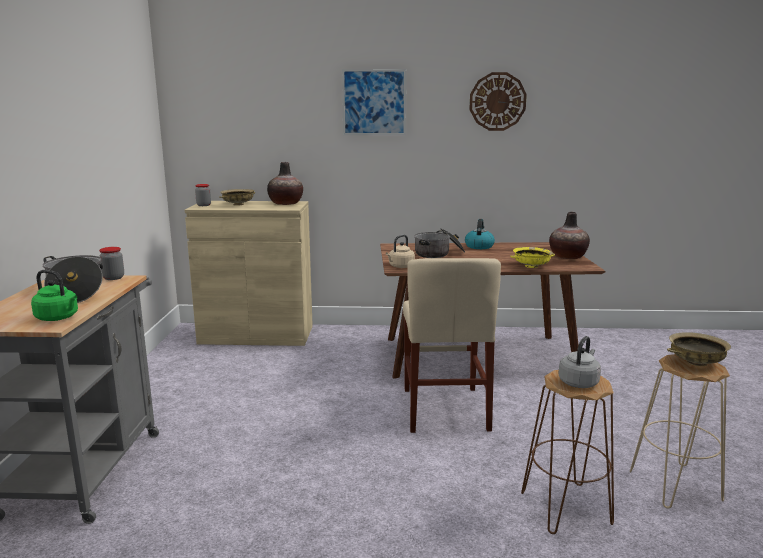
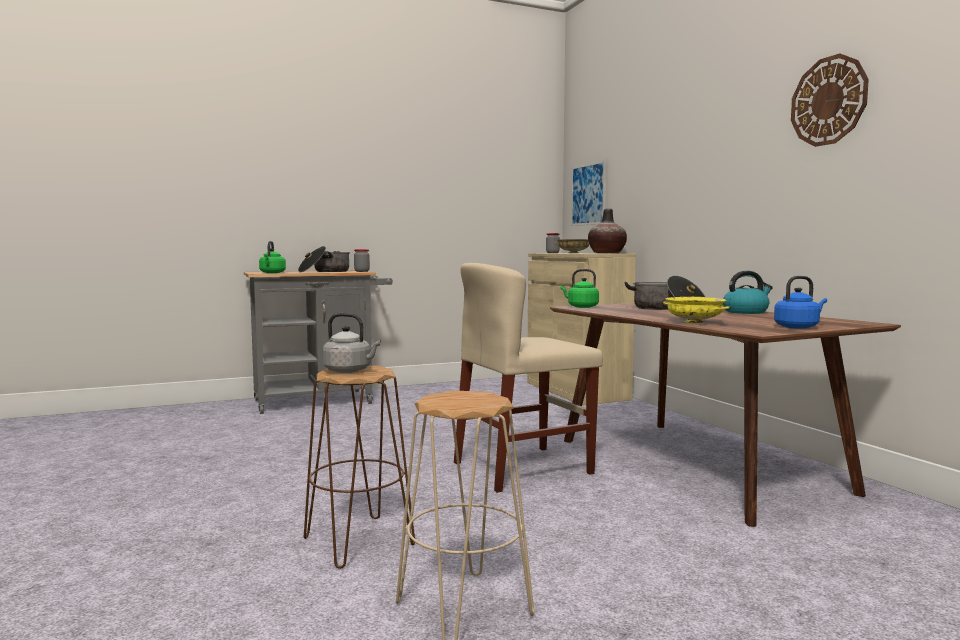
camera: 65 degrees right, 10 degrees down
(374, 102) = (697, 133): picture -> picture (588, 194)
(400, 266) = (581, 307): beige kettle -> green kettle
(567, 257) = (798, 327): vase -> blue kettle
(695, 362) = (470, 400): beige bowl -> none

